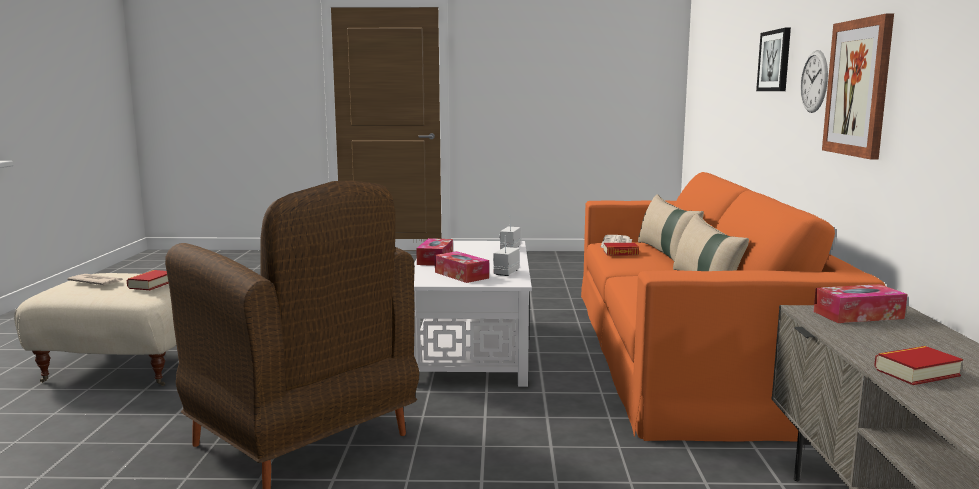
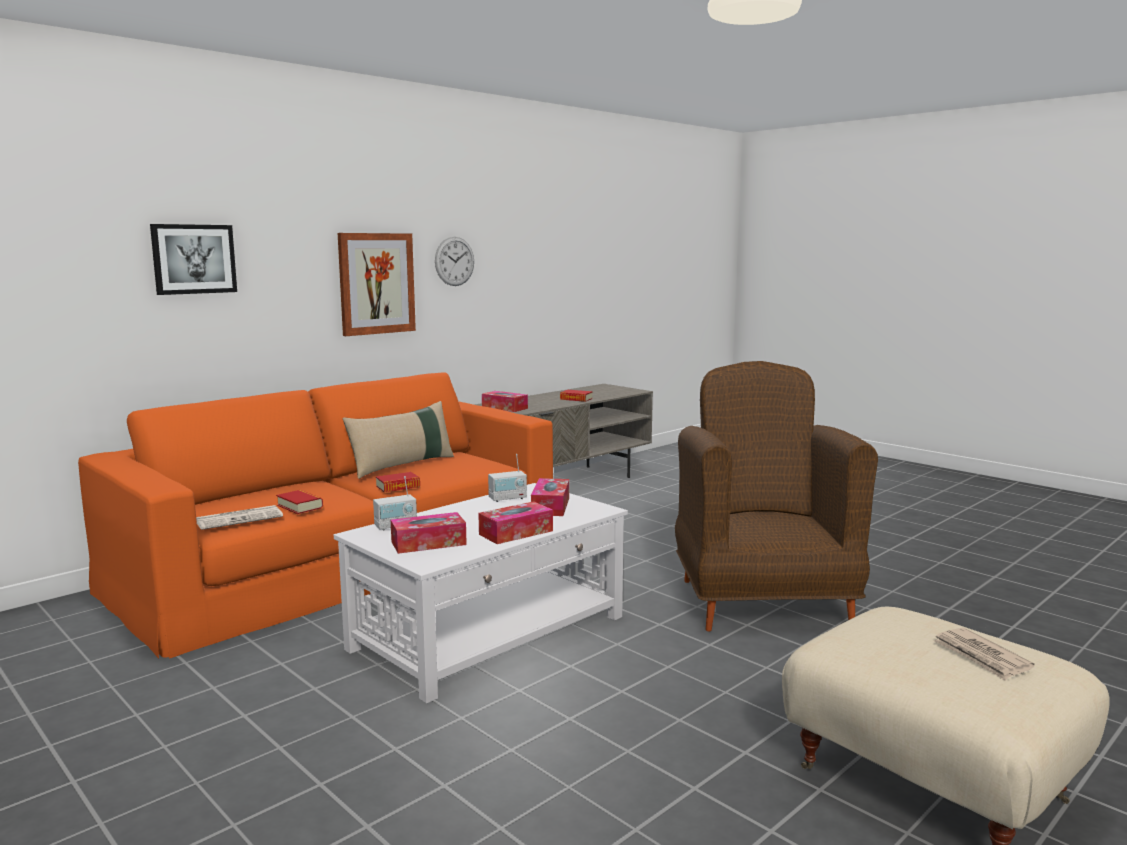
camera: 135 degrees left, 0 degrees up
(151, 284) = (889, 623): book -> book (398, 486)
(464, 247) = (428, 543): none -> tissue box
(666, 254) = (278, 493): beige pillow -> none
(814, 81) = (301, 280): wall clock -> wall clock (454, 261)

